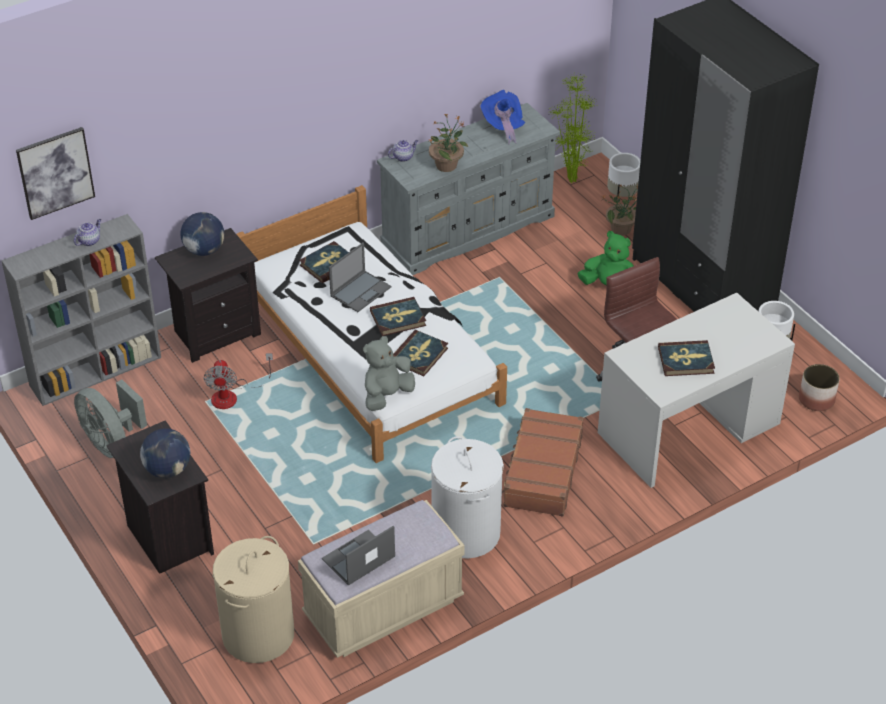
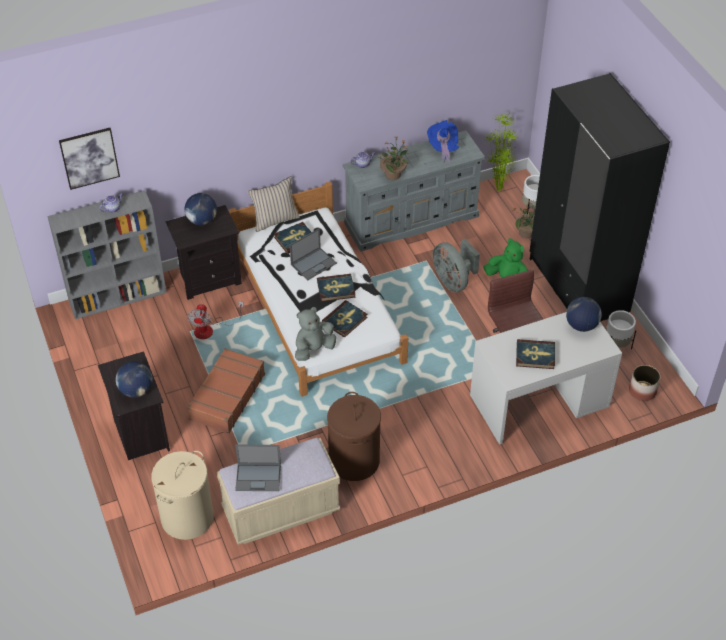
camera: 10 degrees right, 5 degrees up
(112, 442) = (117, 354): grey fan -> grey fan (453, 281)
(294, 244) = (274, 220): none -> beige pillow
(358, 558) = (259, 477): laptop -> laptop turned 150 degrees counterclockwise
(466, 533) = (354, 461): white laundry basket -> brown laundry basket
(542, 471) = (421, 420): brown suitcase -> brown suitcase (227, 397)
(735, 318) = (581, 325): none -> globe

